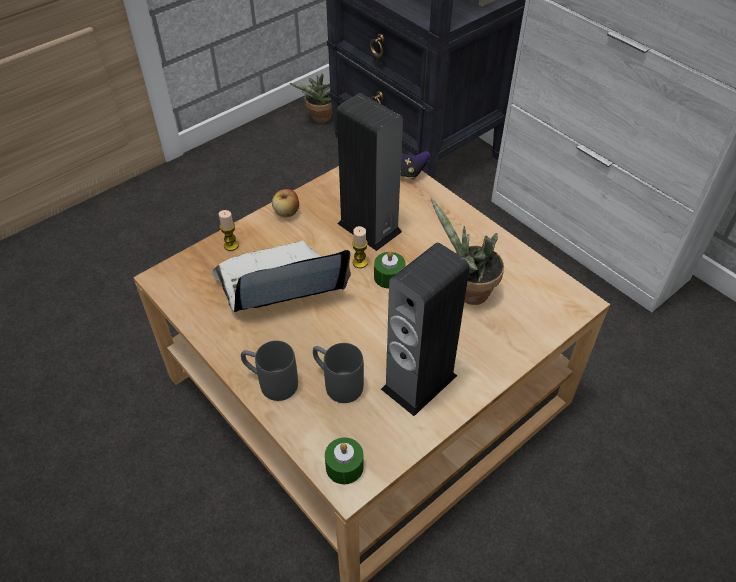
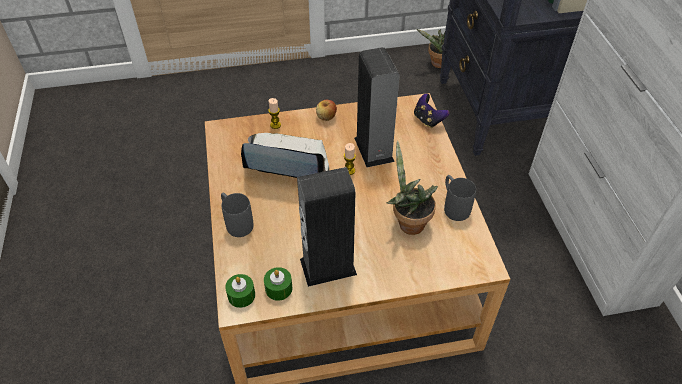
camera: 30 degrees right, 0 degrees up
(337, 383) = (275, 242): grey mug -> grey mug (453, 206)
(389, 277) = (361, 188): green candle -> green candle (278, 288)

